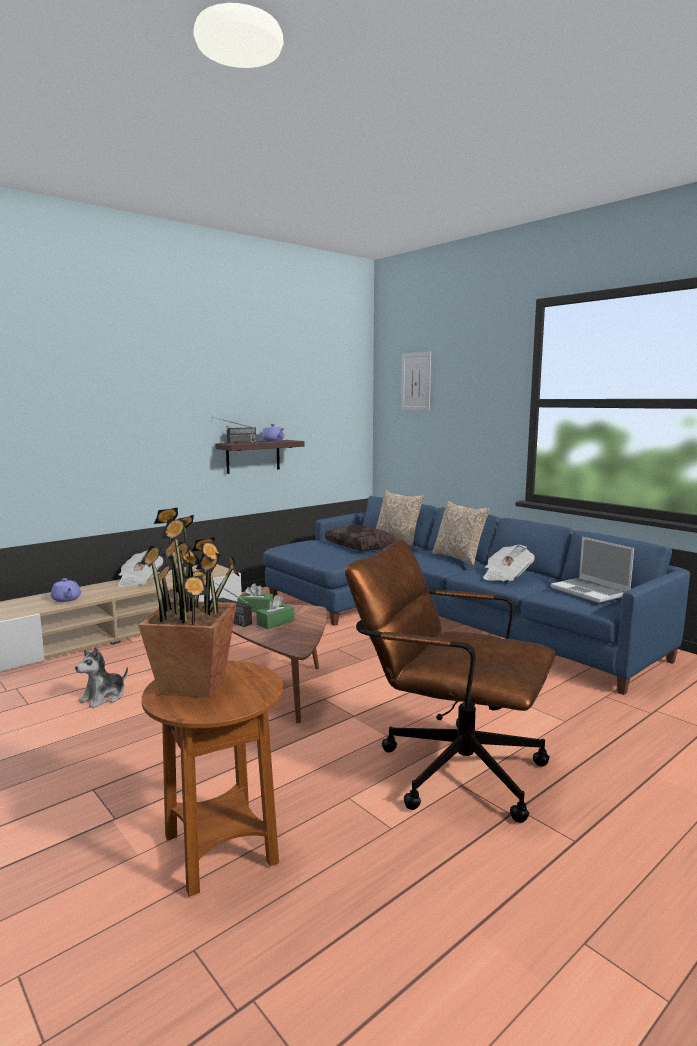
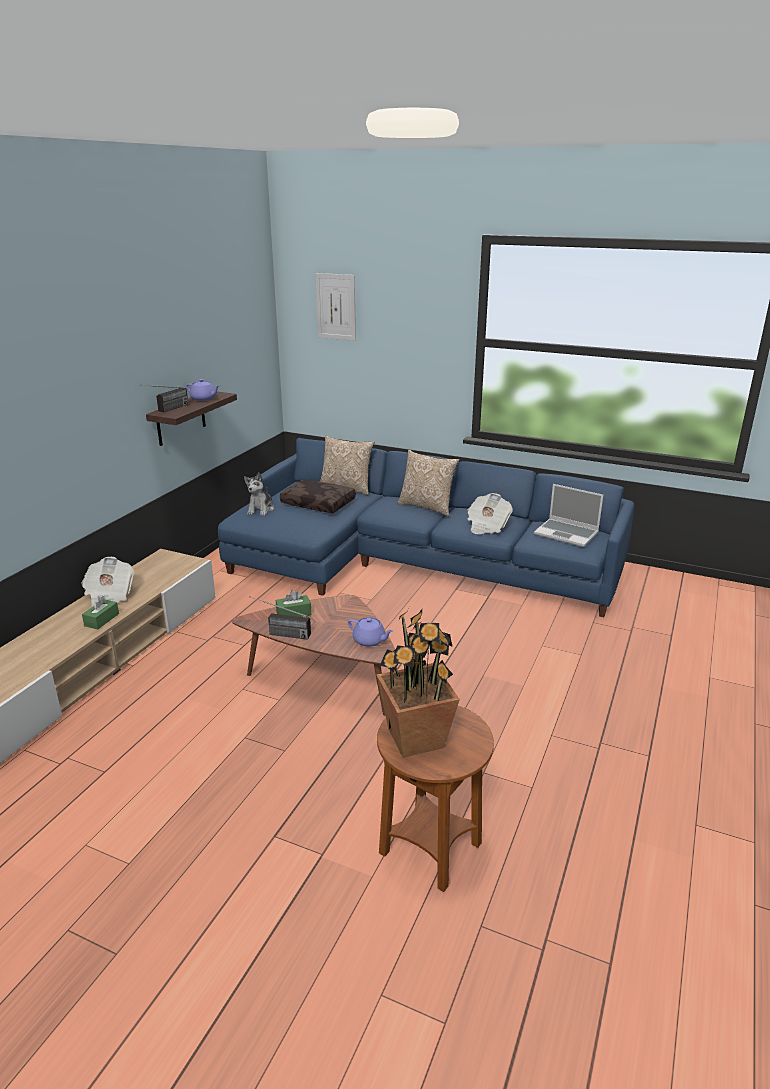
camera: 25 degrees left, 15 degrees up
(66, 599) = (56, 642): purple teapot -> purple teapot (370, 641)
(103, 697) = (178, 741): plush toy -> plush toy (261, 509)
(275, 622) = (331, 627): green tissue box -> green tissue box (101, 620)
(448, 767) = (531, 722): brown office chair -> none

